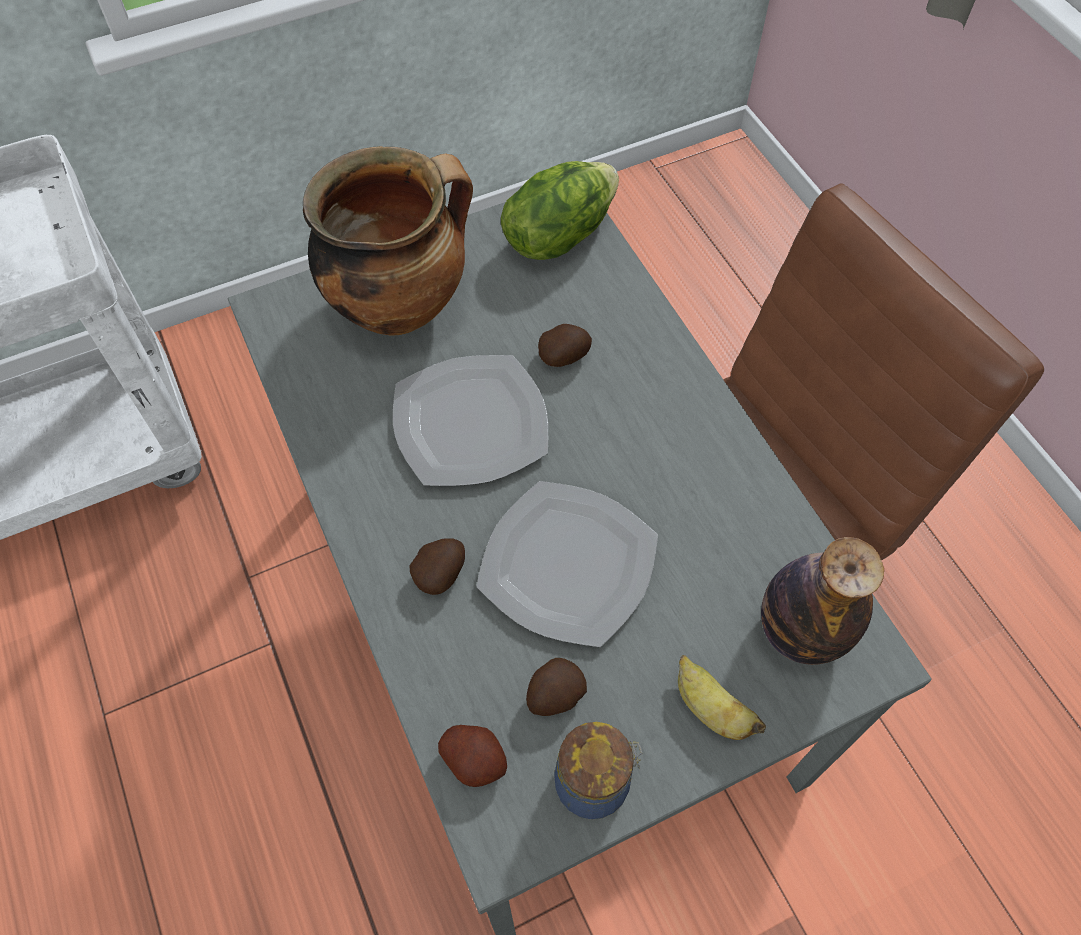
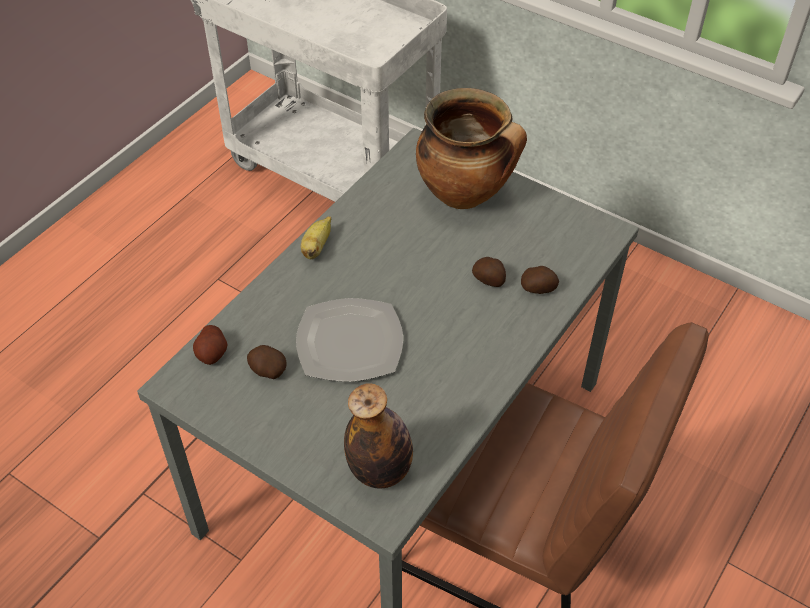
camera: 60 degrees right, 10 degrees down
(441, 573) = (308, 292): potato -> potato (538, 289)
(472, 424) = (410, 261): plate -> none
(558, 235) = (579, 237): lettuce -> none
(595, 782) = (229, 409): jar -> none
(710, 708) = (302, 444): banana -> banana (317, 247)

